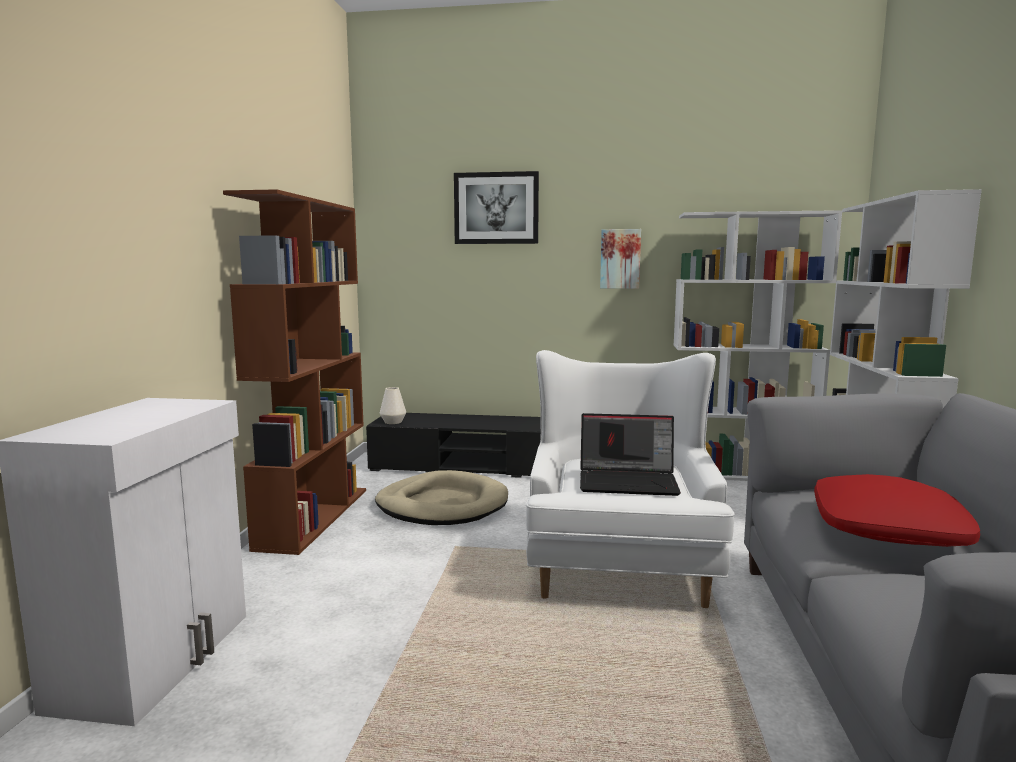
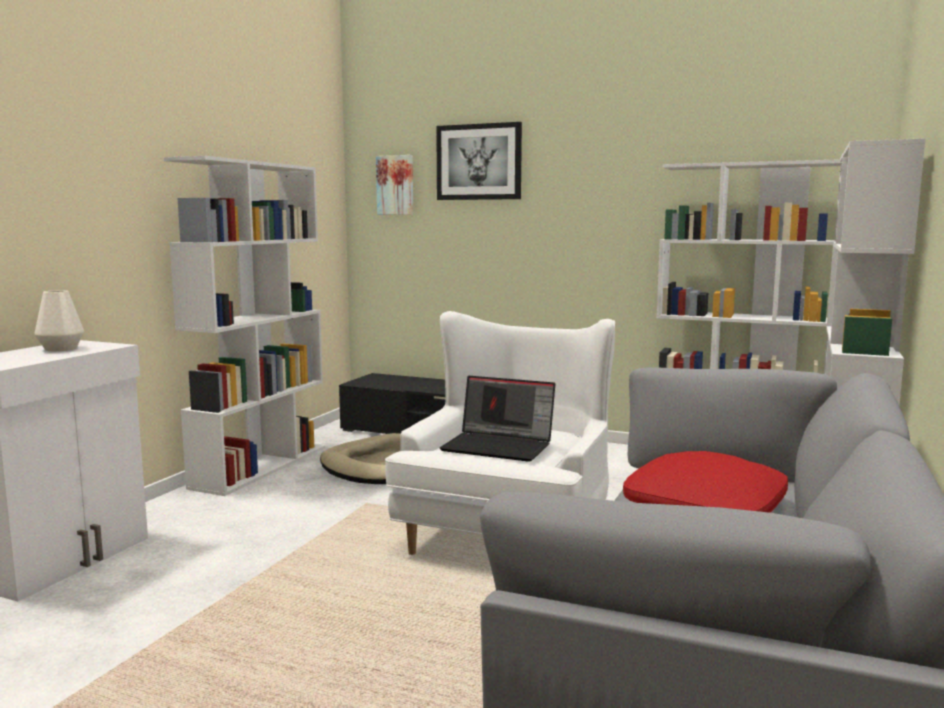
camera: 15 degrees right, 0 degrees up
(314, 517) = (261, 466): brown bookcase -> white bookcase
(393, 422) = (367, 382): white vase -> white vase (61, 349)
(620, 259) = (607, 215): picture -> picture (396, 185)

